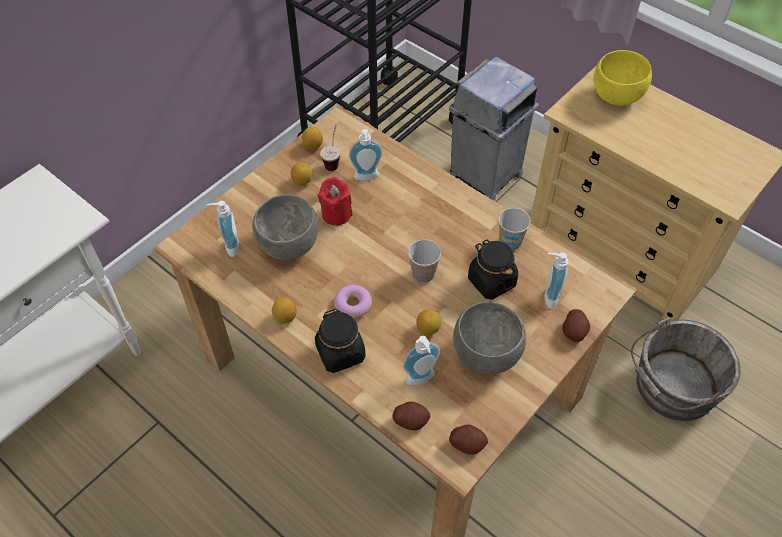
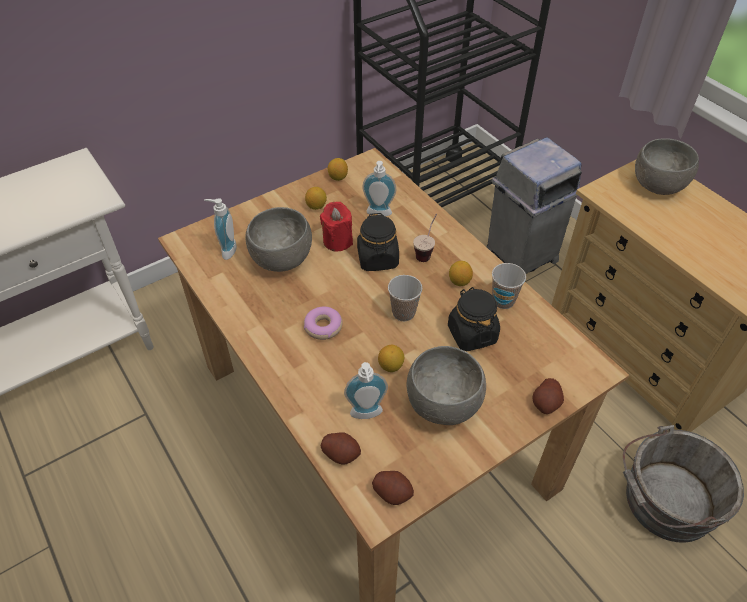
camera: 15 degrees right, 5 degrees down
(285, 317) = (253, 324): lemon -> lemon (459, 281)
(333, 160) = (352, 193): cup -> cup (426, 251)
(340, 353) = (294, 370): black jar -> black jar (378, 259)
(548, 296) = (528, 361): soap dispenser -> none
(616, 96) = (657, 185): yellow bowl -> grey bowl

